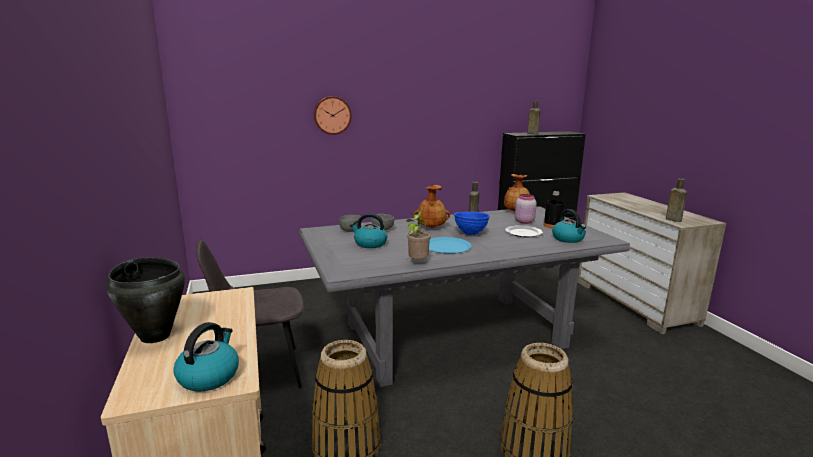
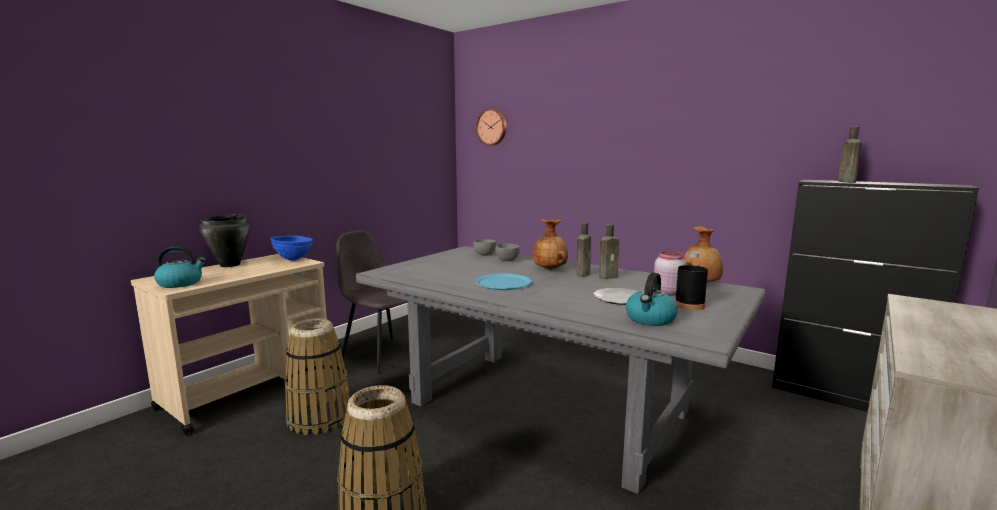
camera: 55 degrees right, 5 degrees down
(332, 115) = (573, 148): wall clock -> wall clock (492, 127)
(370, 244) = (462, 264): kettle -> none
(417, 263) = (438, 283): potted plant -> none
(470, 234) = (562, 283): blue bowl -> blue bowl (293, 260)
(672, 219) = (931, 359): brown bottle -> brown bottle (583, 274)

